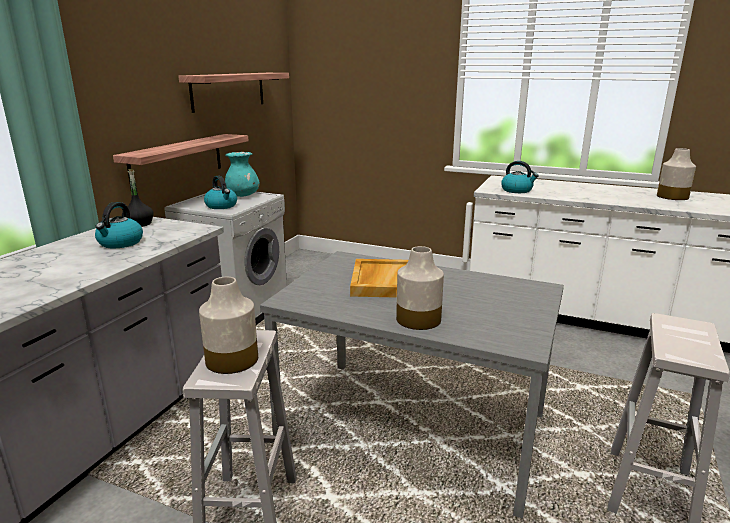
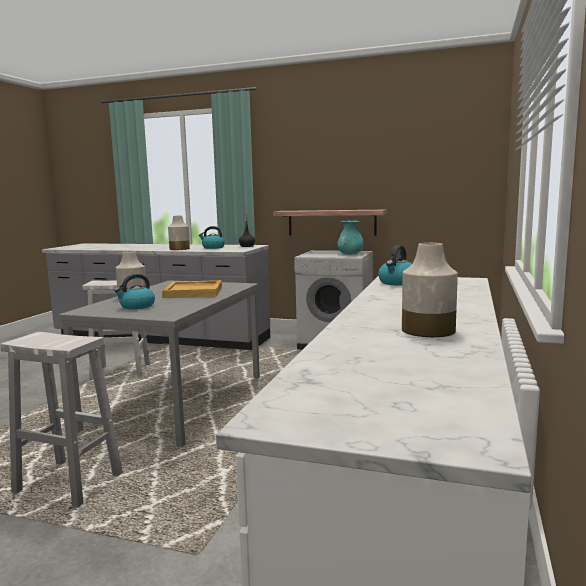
camera: 85 degrees right, 10 degrees down
(222, 206) = (318, 254): kettle -> kettle (137, 306)
(229, 91) = (397, 175): shelf -> none
(232, 359) = (110, 282): beige vase -> beige vase (179, 249)

